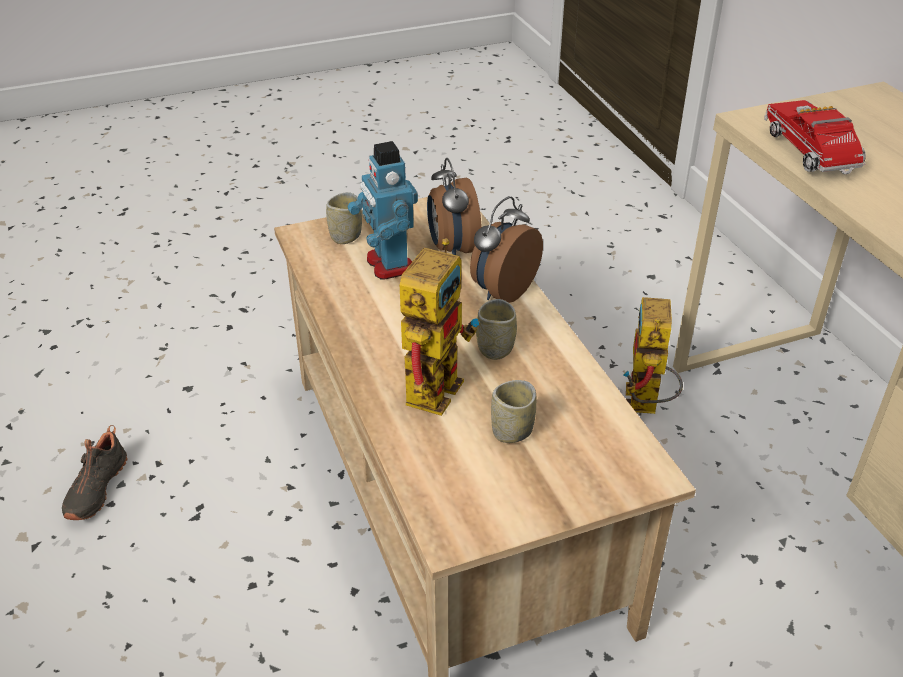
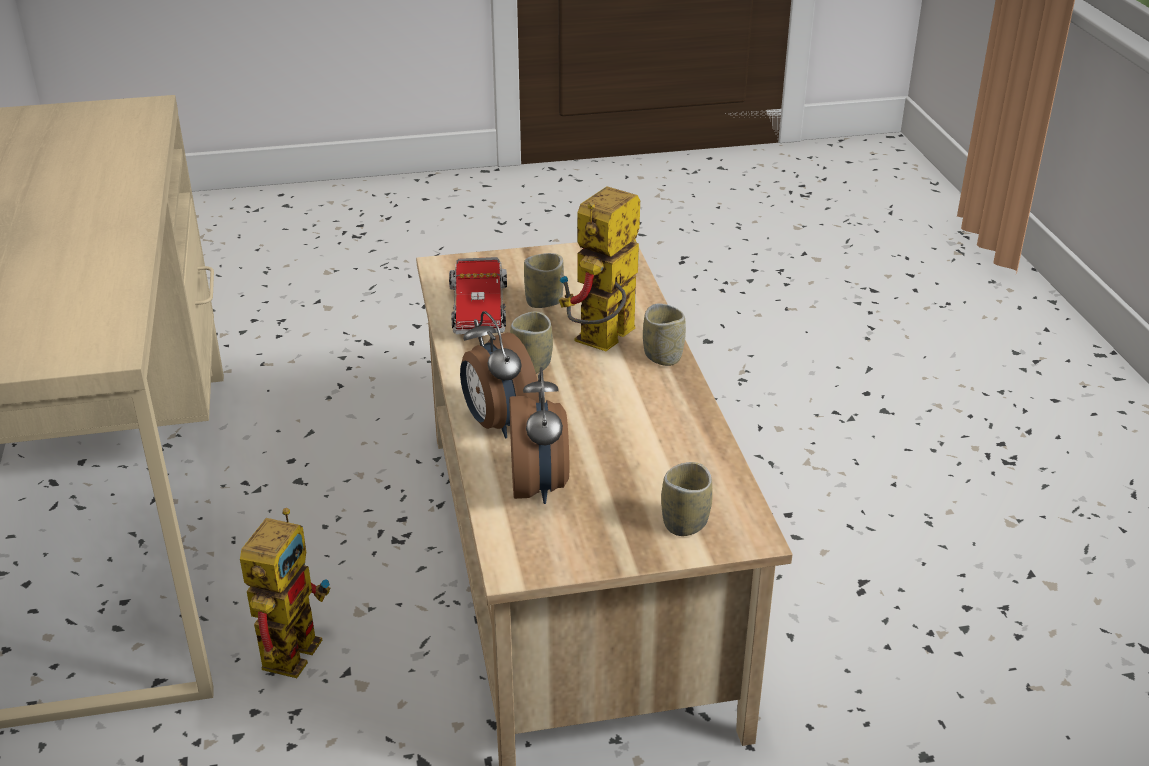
camera: 170 degrees left, 5 degrees down
(95, 488) = (995, 627): black shoe -> none
(373, 373) = (663, 356): none -> cup
(388, 265) = (629, 472): toy robot -> none
(502, 291) = (498, 424): alarm clock -> alarm clock turned 105 degrees clockwise
(813, 155) = (101, 294): toy truck -> toy truck (478, 309)

